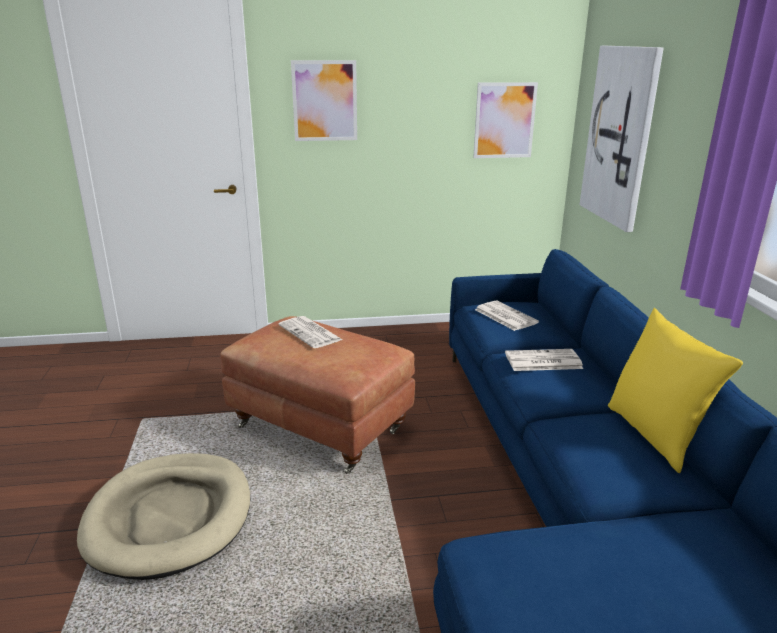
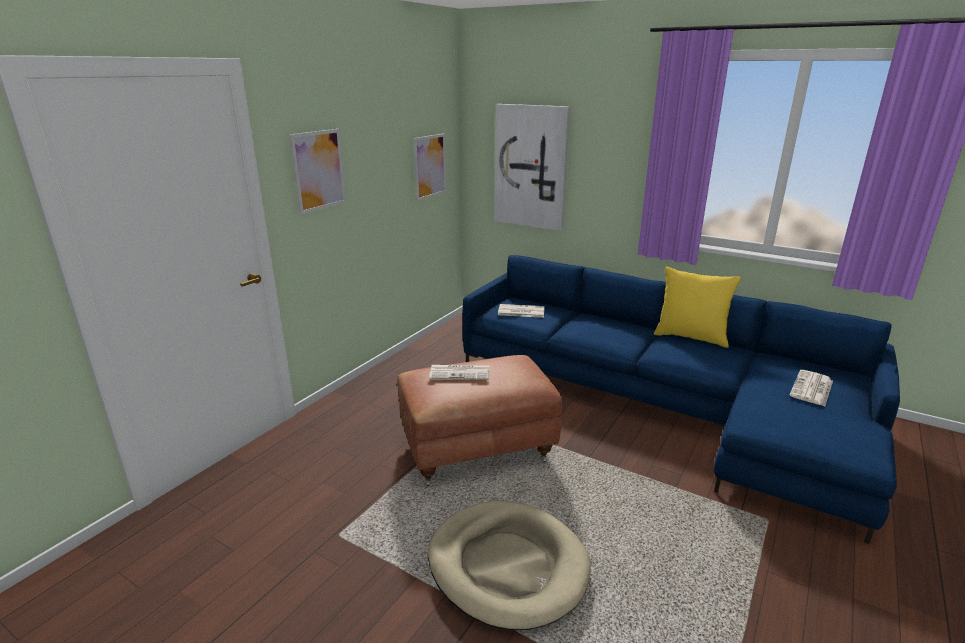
camera: 50 degrees left, 0 degrees up
(542, 361) = (591, 327): newspaper -> newspaper (812, 389)

